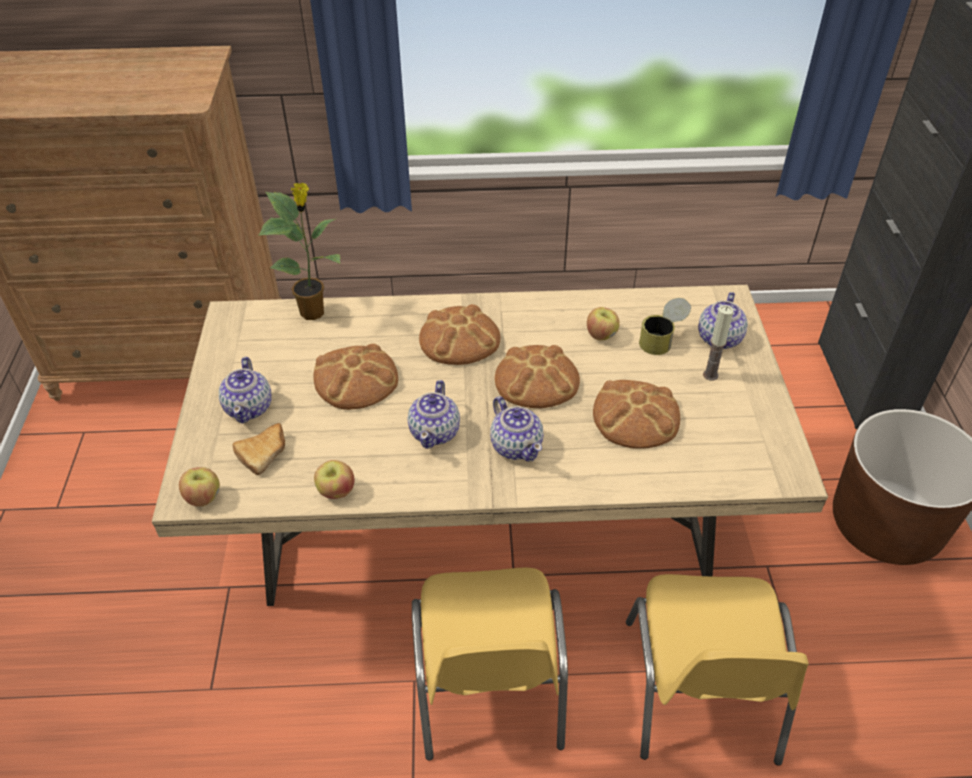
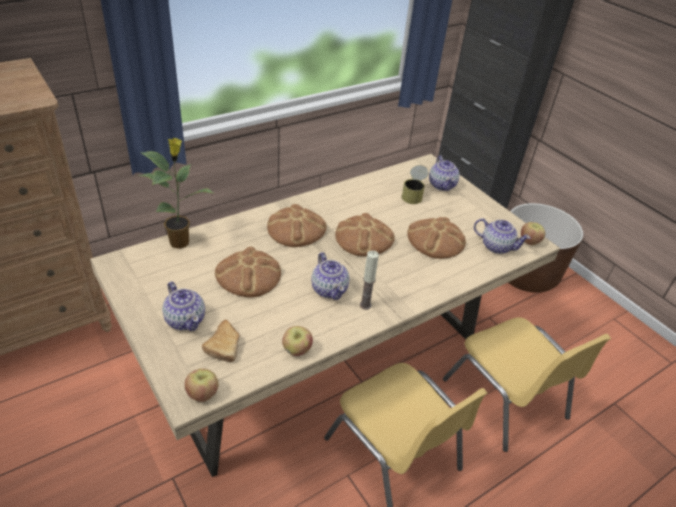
camera: 35 degrees left, 5 degrees down
(516, 446) = (385, 279): teapot -> teapot (496, 246)
(601, 335) = (378, 201): apple -> apple (529, 241)
(710, 375) = (454, 205): candle -> candle (365, 305)

